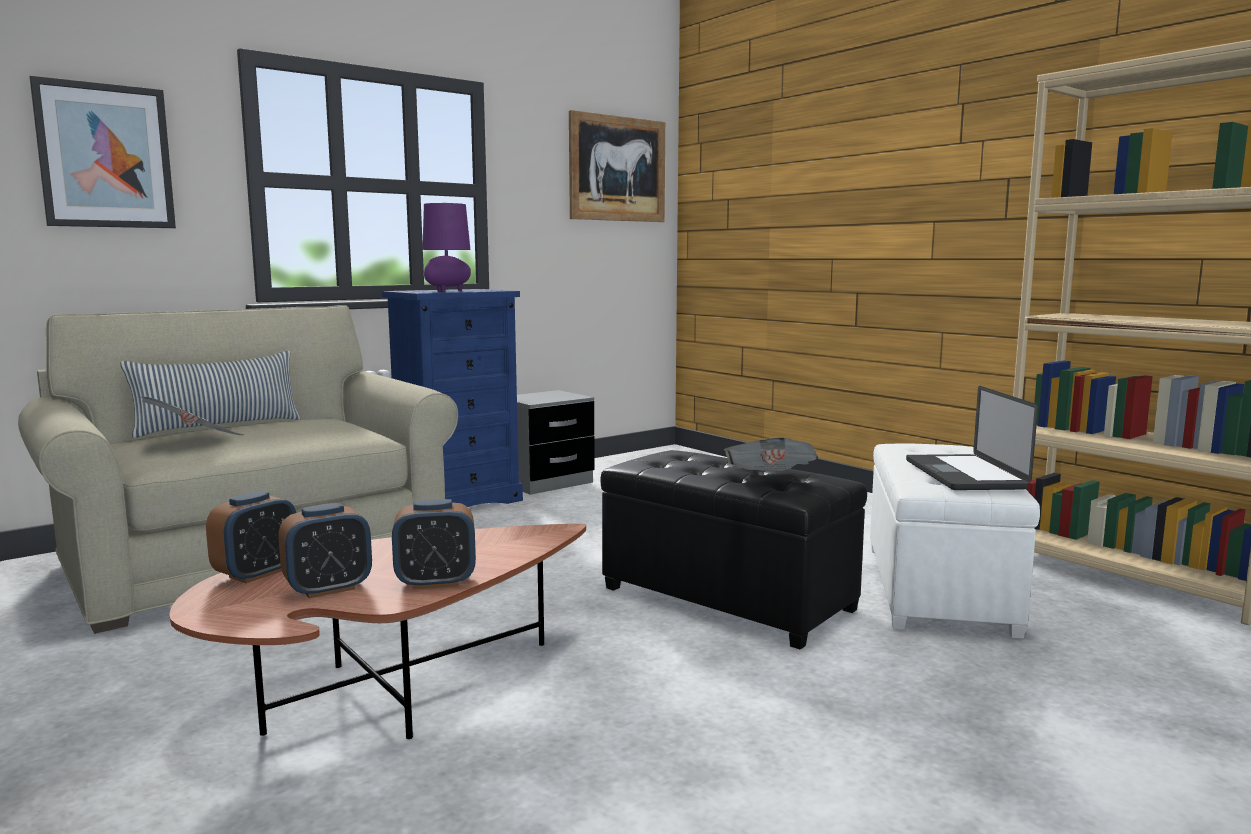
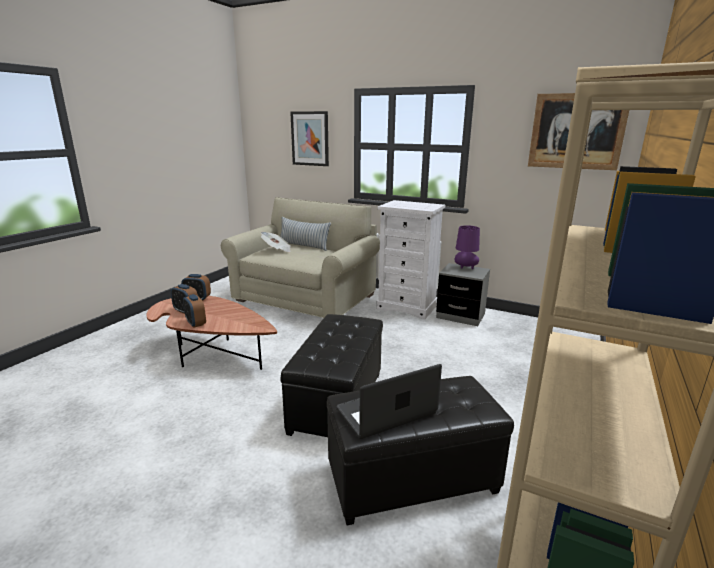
camera: 65 degrees right, 10 degrees up
(448, 291) = (399, 206): purple table lamp -> purple table lamp (465, 268)
(458, 501) = (407, 307): blue dresser -> white dresser
(770, 482) = (318, 352): newspaper -> none
(939, 588) = (412, 479): white ottoman -> black ottoman

